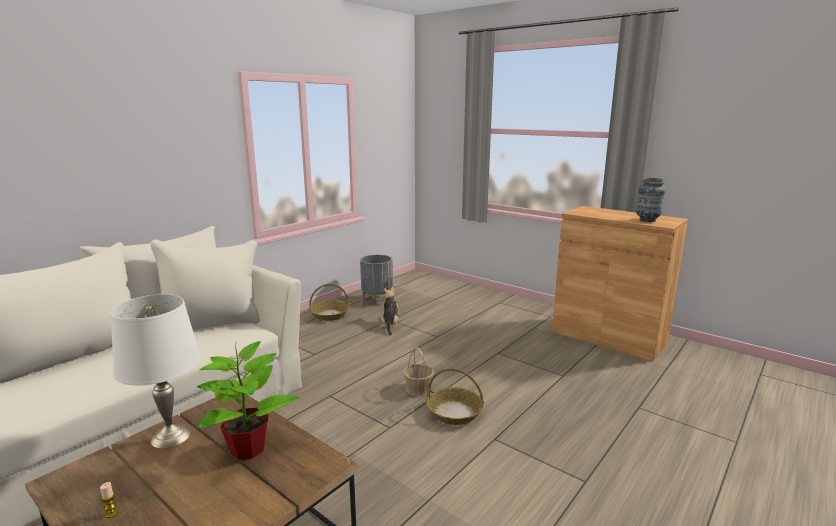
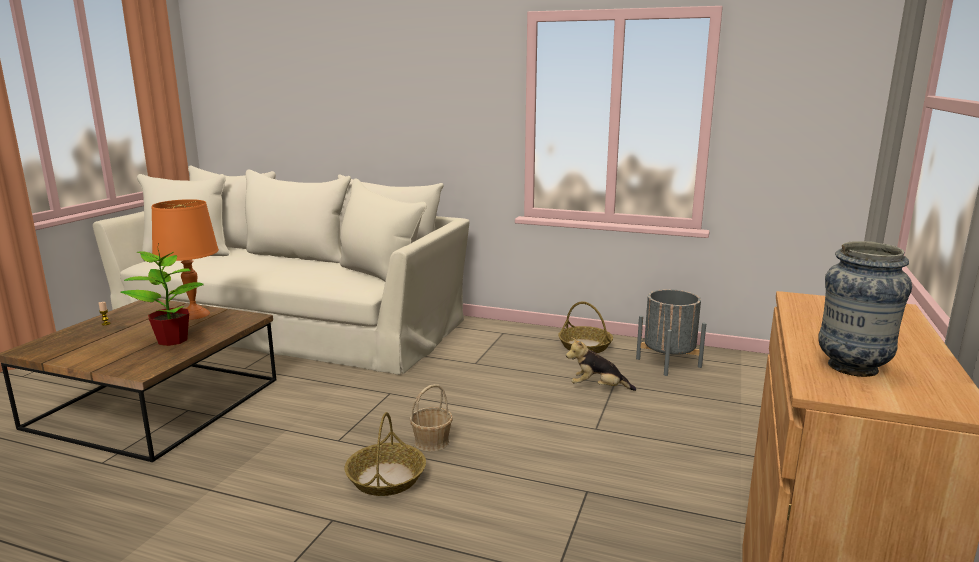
camera: 70 degrees right, 0 degrees up
(171, 437) = (194, 314): white table lamp -> orange table lamp
(390, 325) = (598, 388): plush toy -> plush toy turned 150 degrees counterclockwise

